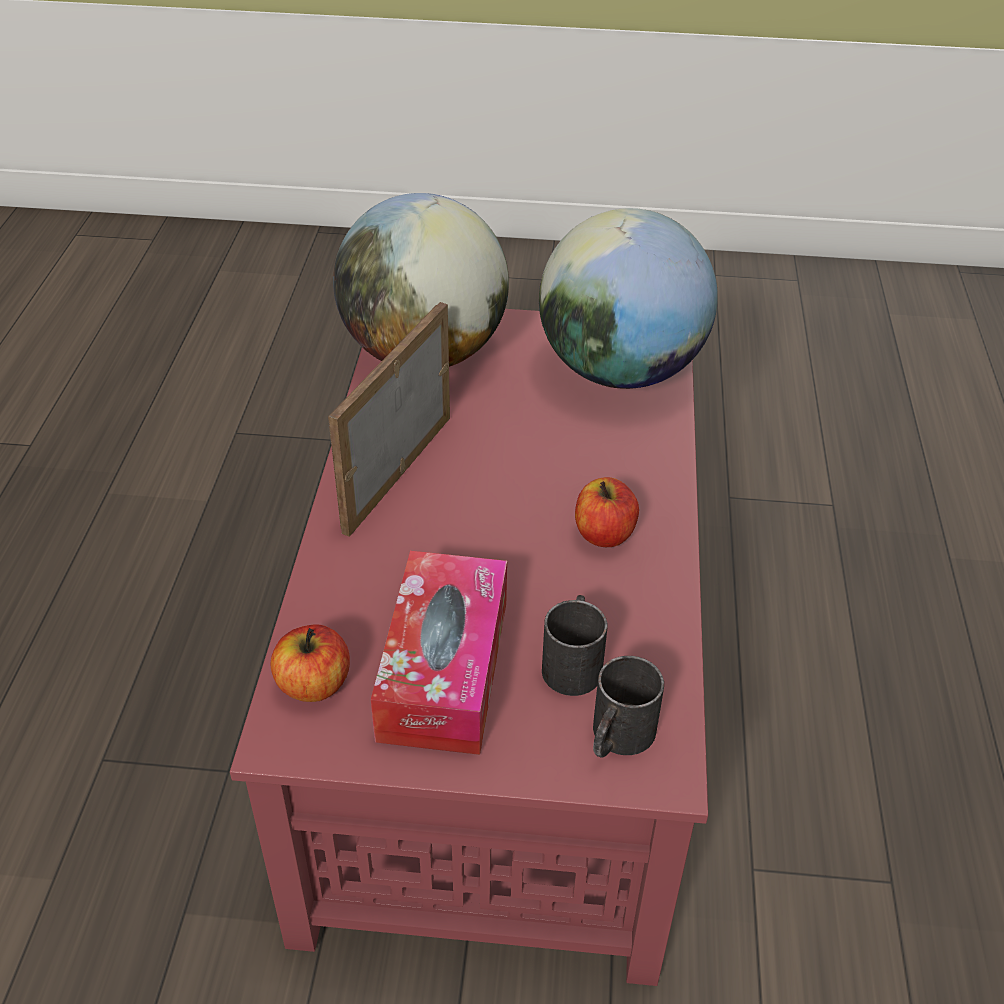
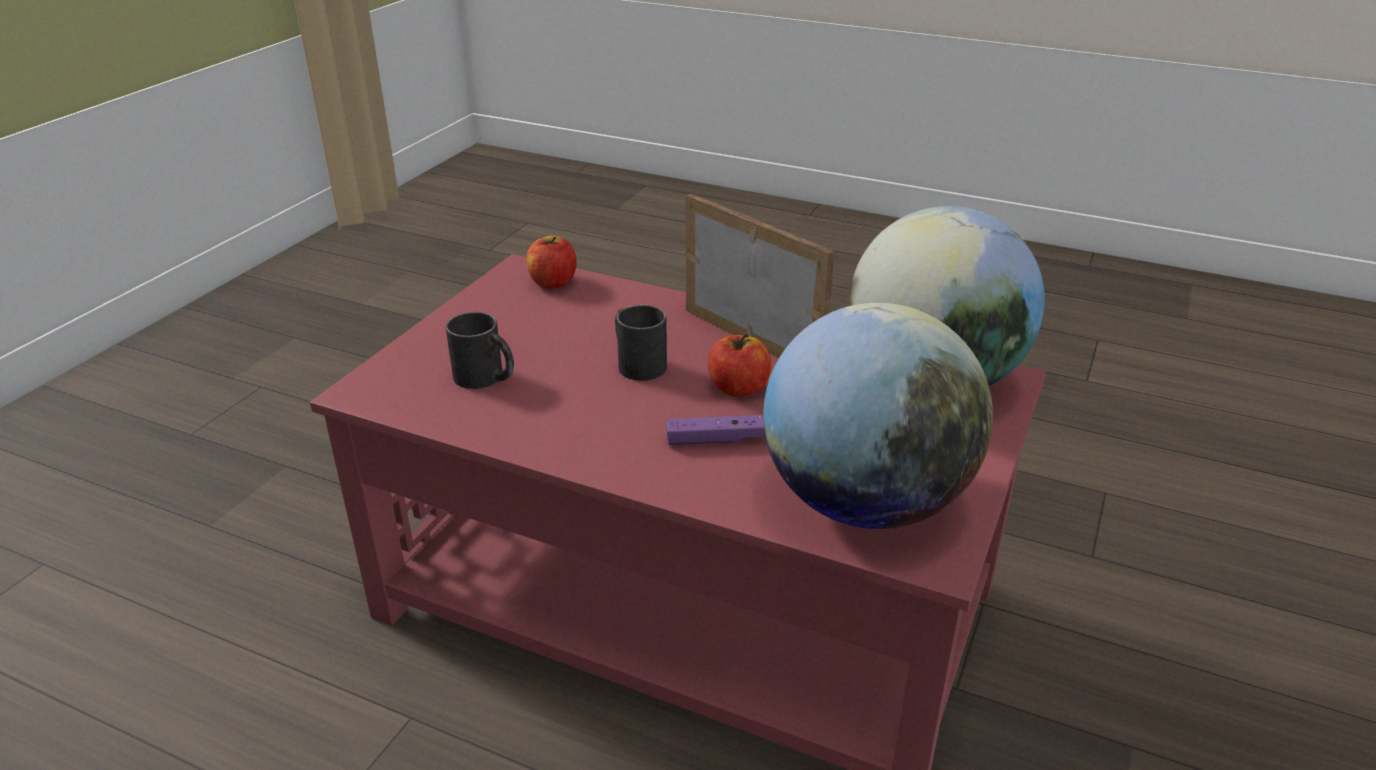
camera: 110 degrees right, 10 degrees down
(444, 669) = (525, 327): tissue box -> none
(586, 461) = (715, 439): none -> purple game controller
(604, 534) = (610, 425): apple -> apple (738, 388)
(617, 738) = (403, 380): black mug -> black mug (636, 363)

